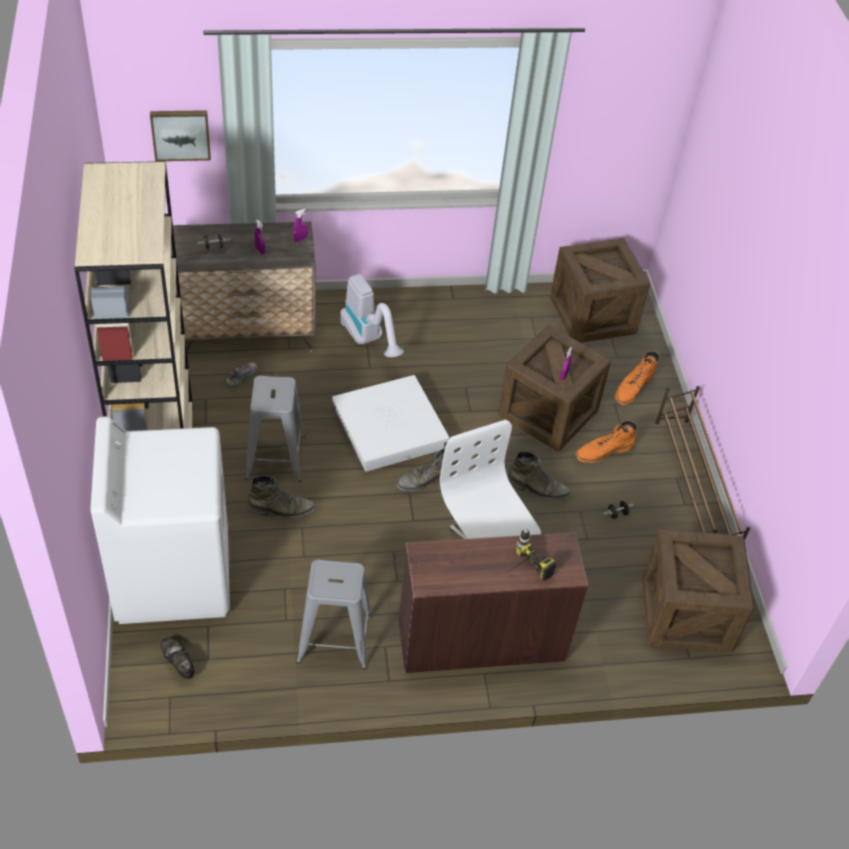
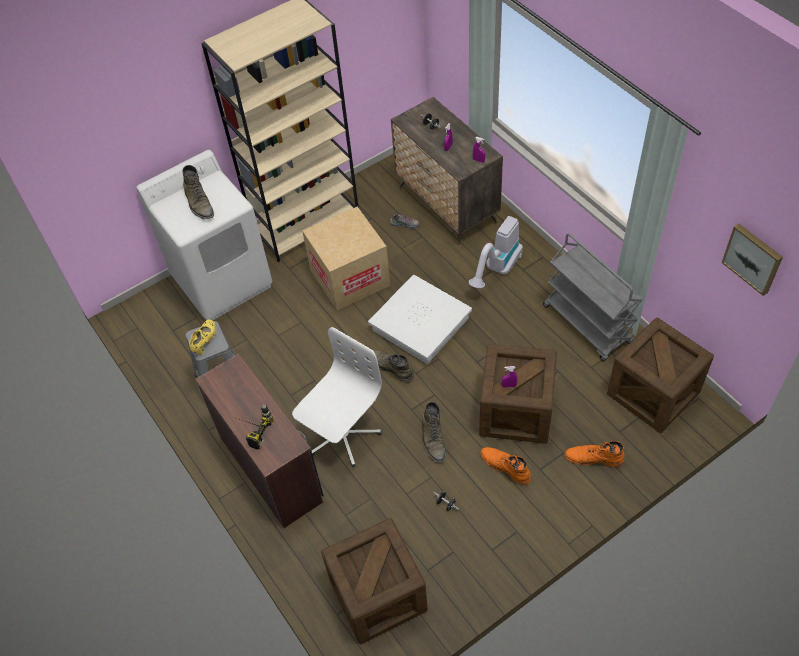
camera: 70 degrees right, 5 degrees up
(178, 663) = (162, 319): black shoe -> none
(180, 134) = (458, 36): picture -> picture (753, 258)
(275, 456) = (350, 277): grey stool -> cardboard box
(281, 509) = (308, 304): green boot -> green boot (199, 203)
(337, 582) = (204, 341): none -> yellow shoe
(487, 315) = (588, 324): none -> grey cart
(693, 489) = (513, 549): brown shoe rack -> none

